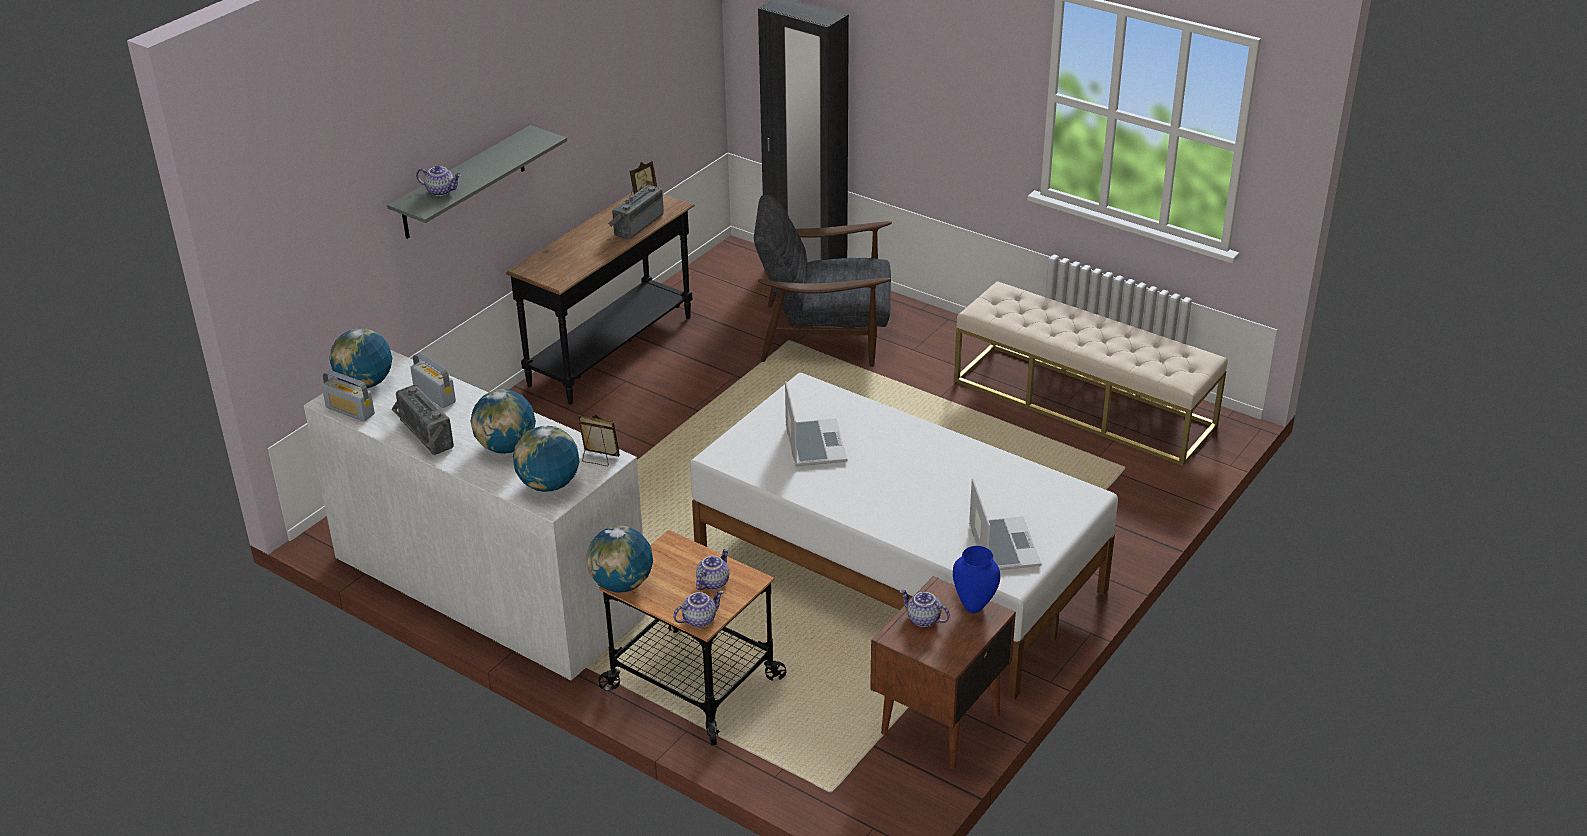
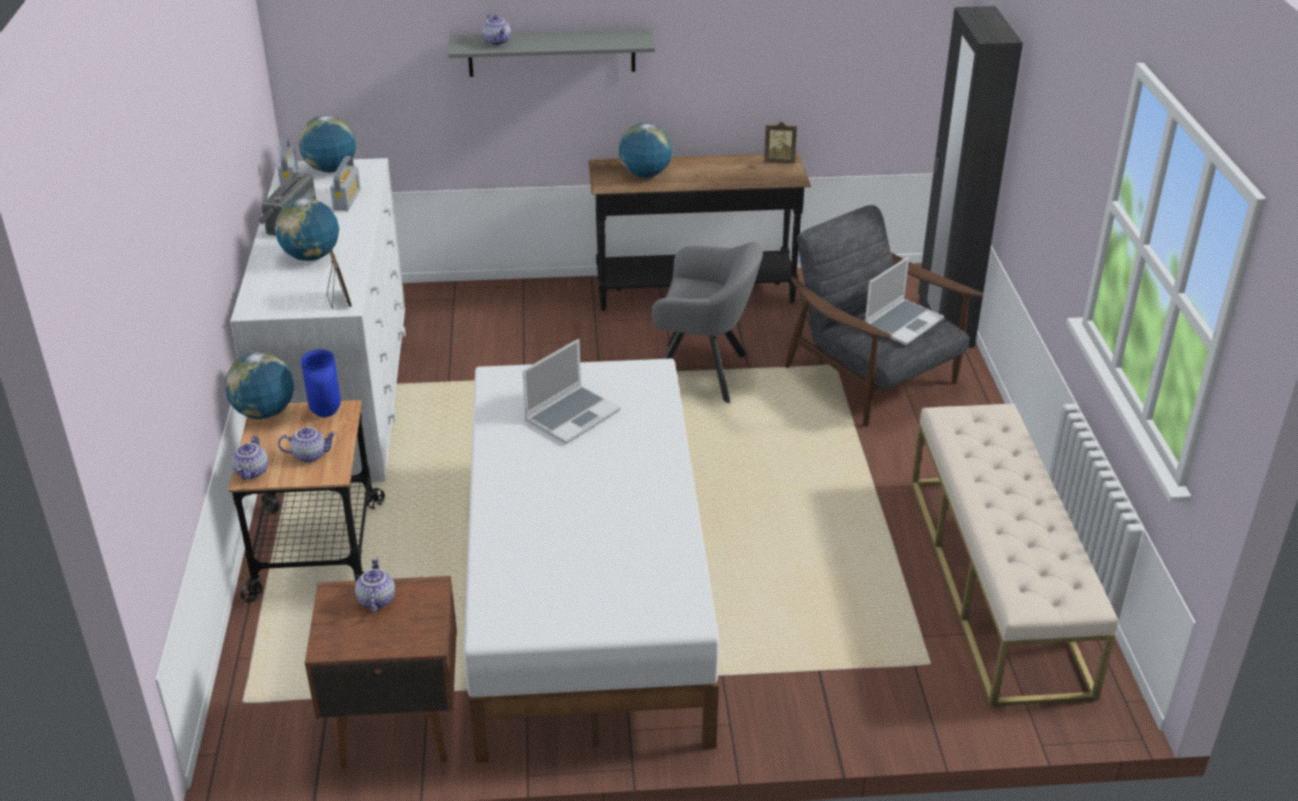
camera: 50 degrees right, 0 degrees up
(549, 484) = (279, 296): globe -> globe (645, 174)
(636, 224) = (737, 176): radio -> none
(699, 619) = (253, 472): teapot -> teapot turned 75 degrees clockwise
(721, 399) = (704, 374): none -> grey armchair
(974, 606) = (427, 624): blue vase -> blue vase (327, 412)
(1002, 545) = (540, 597): laptop -> laptop (903, 323)

